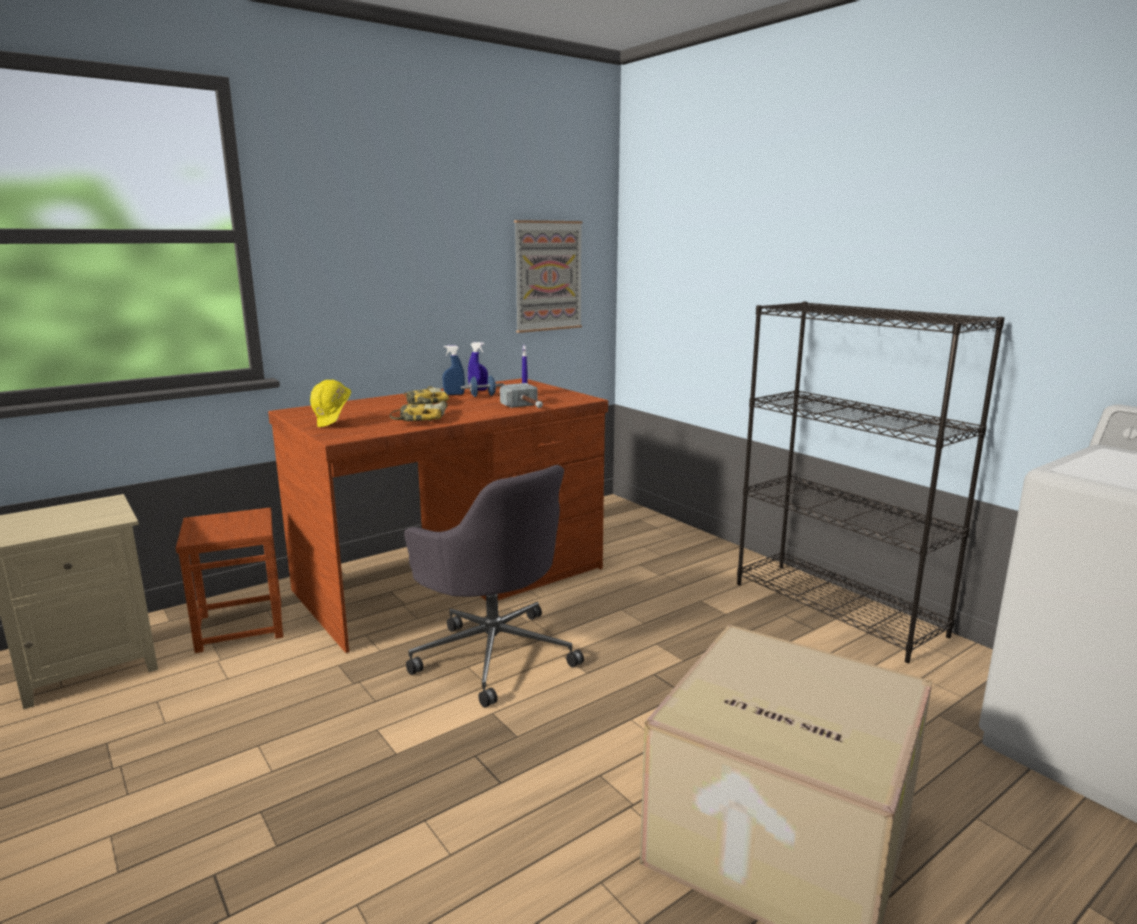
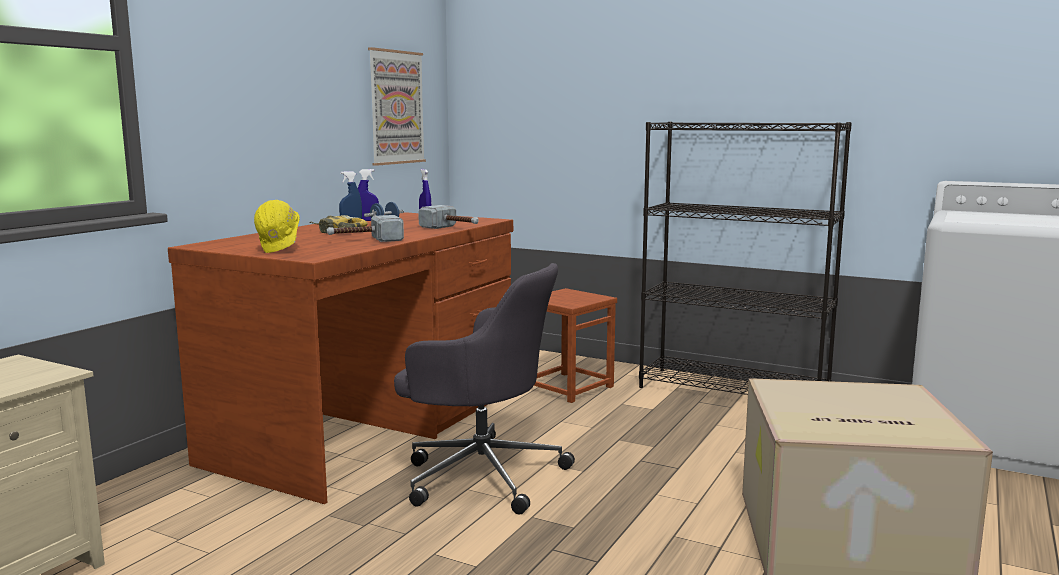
camera: 25 degrees left, 5 degrees down
(241, 626) = (165, 507): brown stool -> brown stool (567, 387)
(421, 418) = (365, 240): power drill -> hammer

